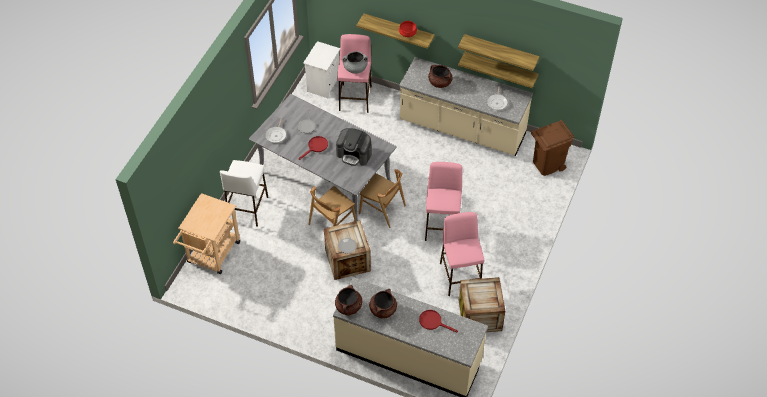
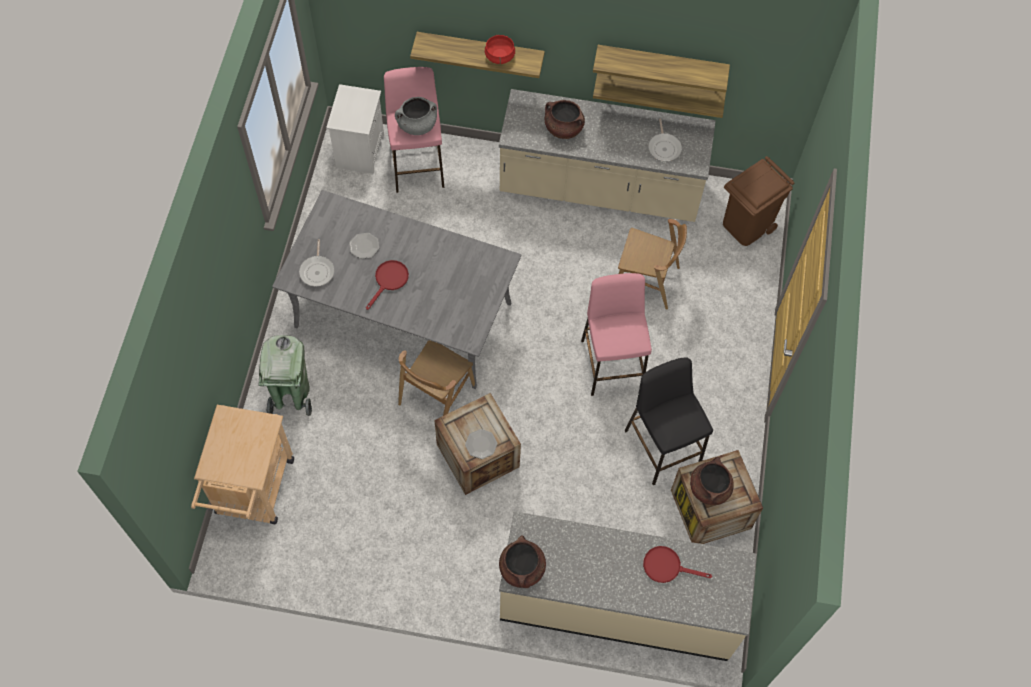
camera: 15 degrees left, 10 degrees up
(247, 209) = (291, 396): white stool -> green trash can
(354, 154) = (456, 281): coffee machine -> none
(382, 209) = (510, 354): brown chair -> brown chair (646, 281)
(383, 309) = (579, 562): brown cooking pot -> brown cooking pot (709, 488)
(460, 276) = (662, 447): pink stool -> black stool

